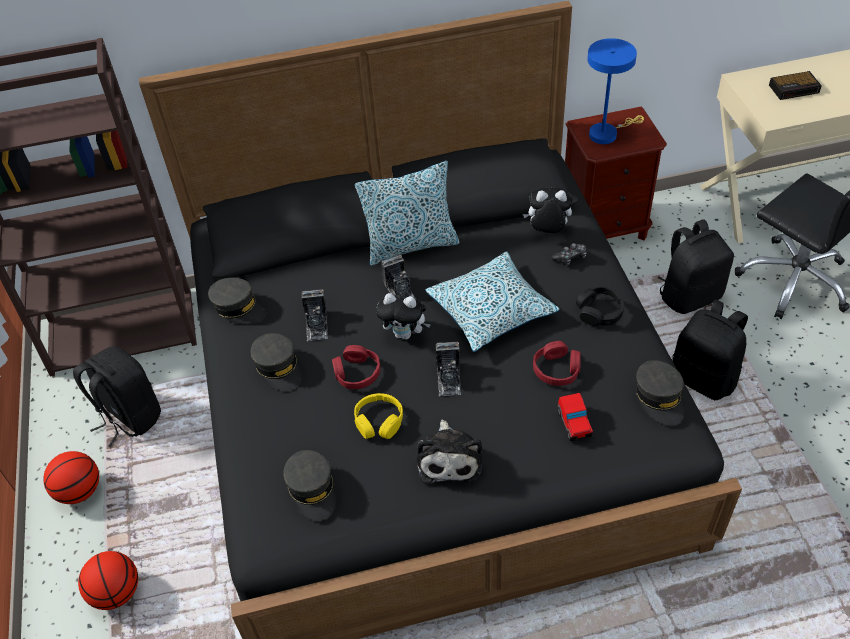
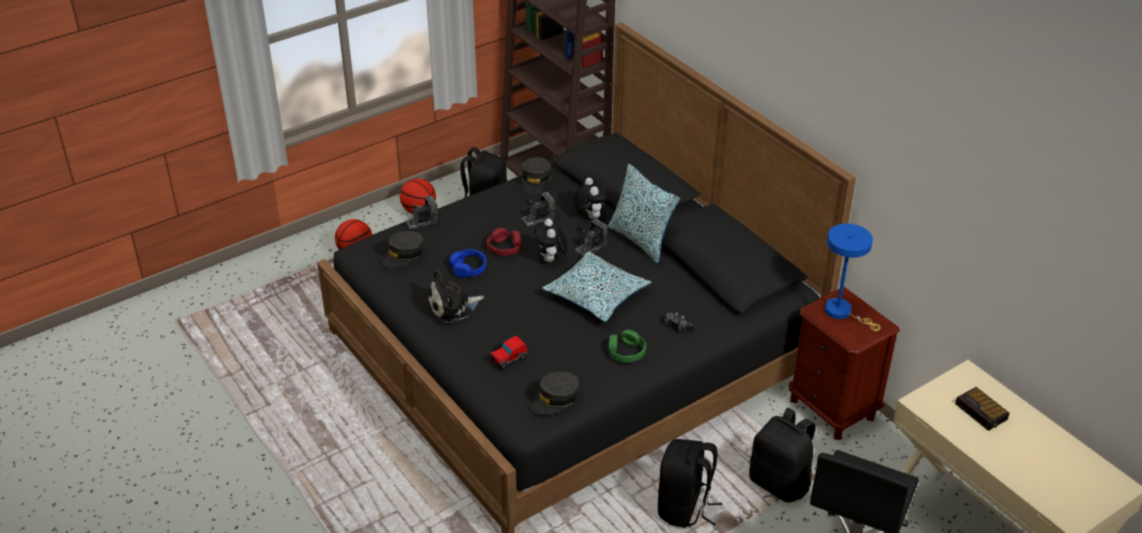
camera: 65 degrees right, 10 degrees down
(279, 367) = (492, 213): grey cap -> none
(379, 421) = (468, 268): yellow headphones -> blue headphones
(449, 378) = (520, 290): camera -> camera (421, 221)
(547, 231) = (700, 307): plush toy -> plush toy (589, 216)
(557, 369) = (555, 340): red headphones -> none
(599, 312) = (626, 352): black headphones -> green headphones

